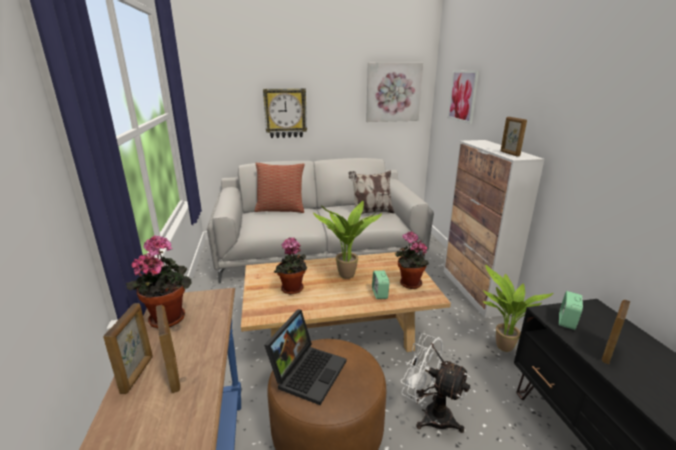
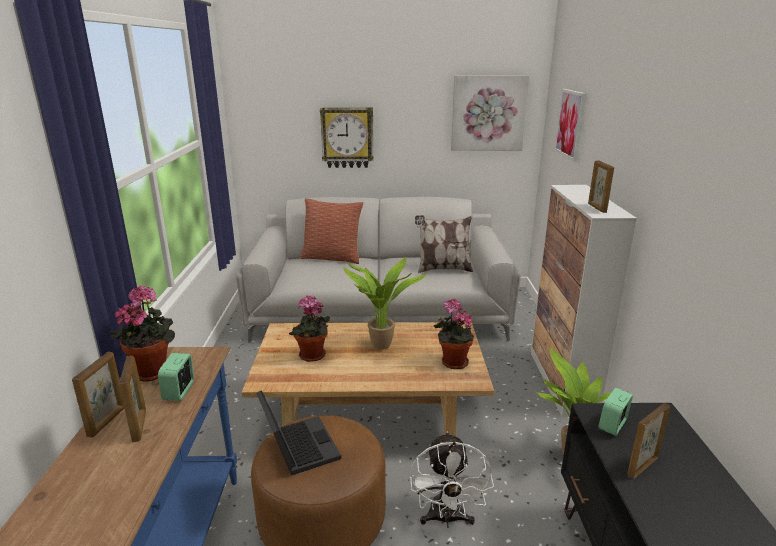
camera: 10 degrees right, 0 degrees up
(308, 371) = (297, 446): laptop -> laptop turned 60 degrees counterclockwise
(380, 294) = (412, 371): alarm clock -> alarm clock (179, 391)
(430, 414) = (446, 519): white fan -> white fan turned 135 degrees counterclockwise

